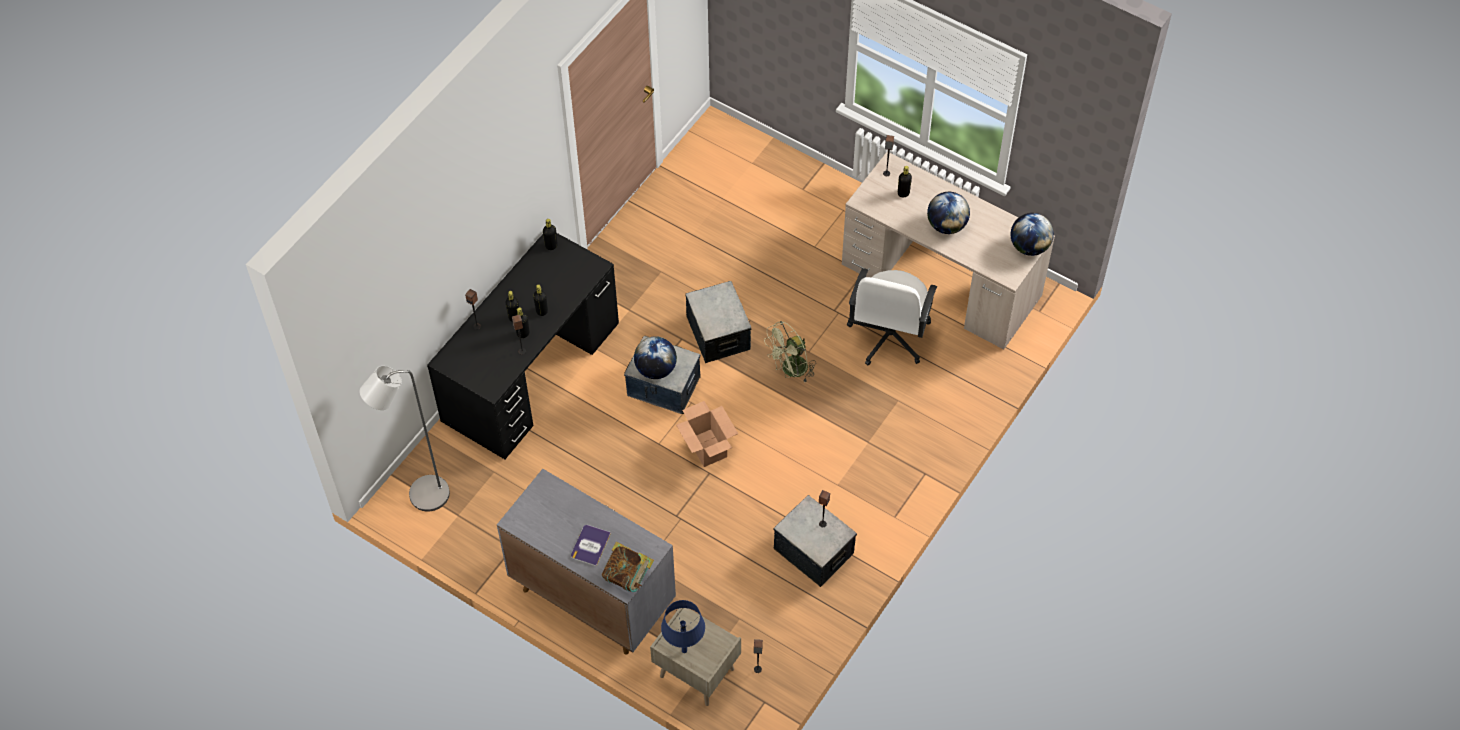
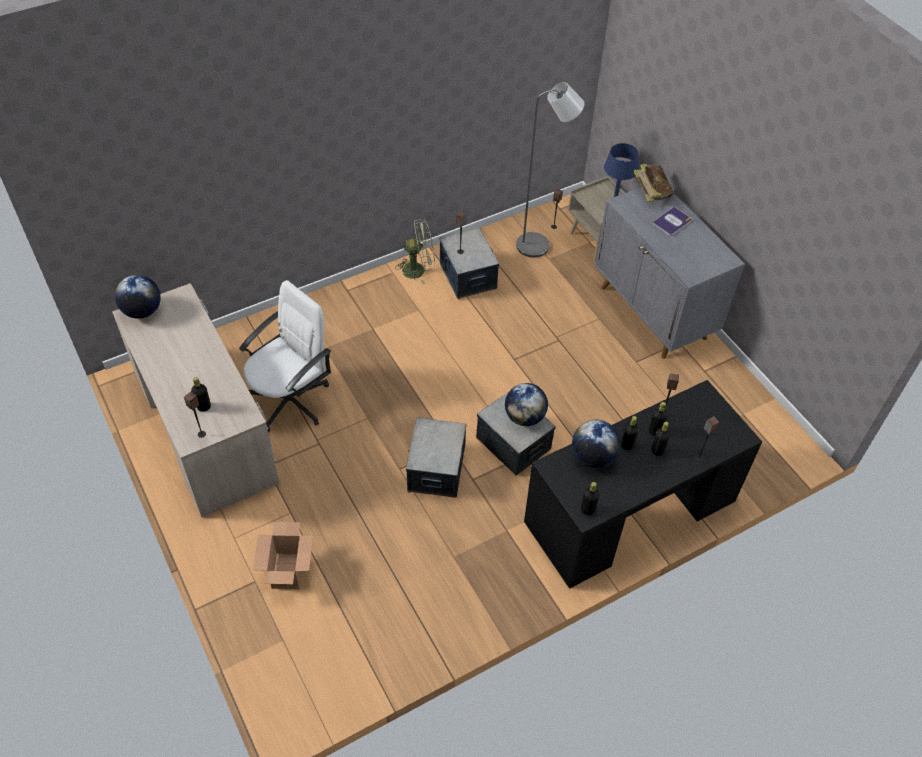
camera: 155 degrees left, 5 degrees down
(421, 497) = (771, 441): grey floor lamp -> grey floor lamp (539, 245)
(707, 448) = (505, 378): cardboard box -> cardboard box (288, 572)
(790, 370) = (394, 409): green fan -> green fan (418, 269)
(946, 225) = (193, 360): globe -> globe (593, 457)

